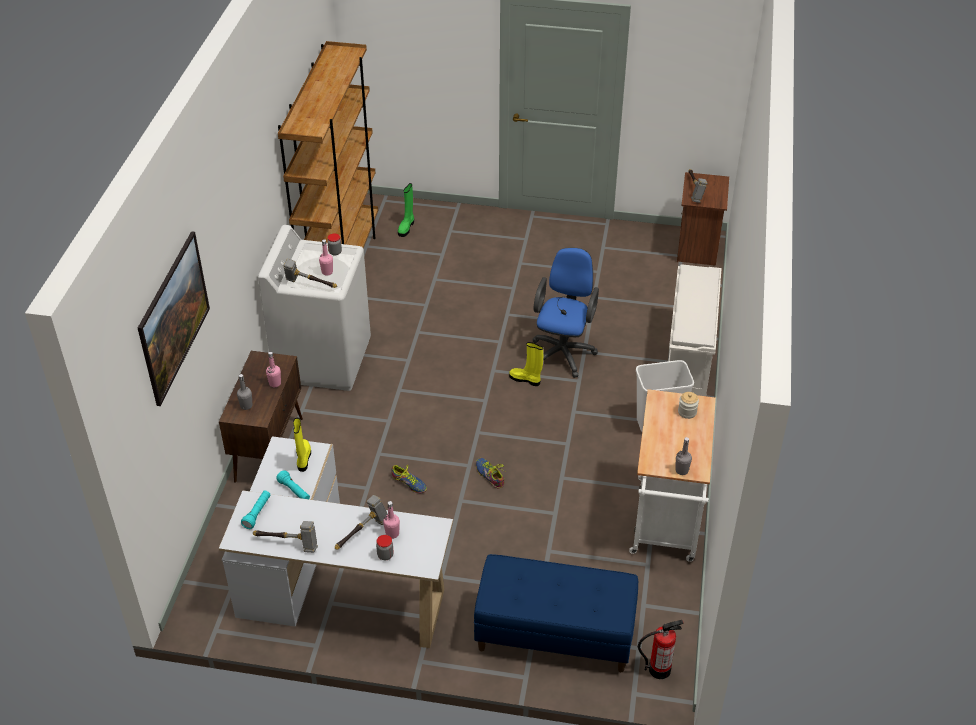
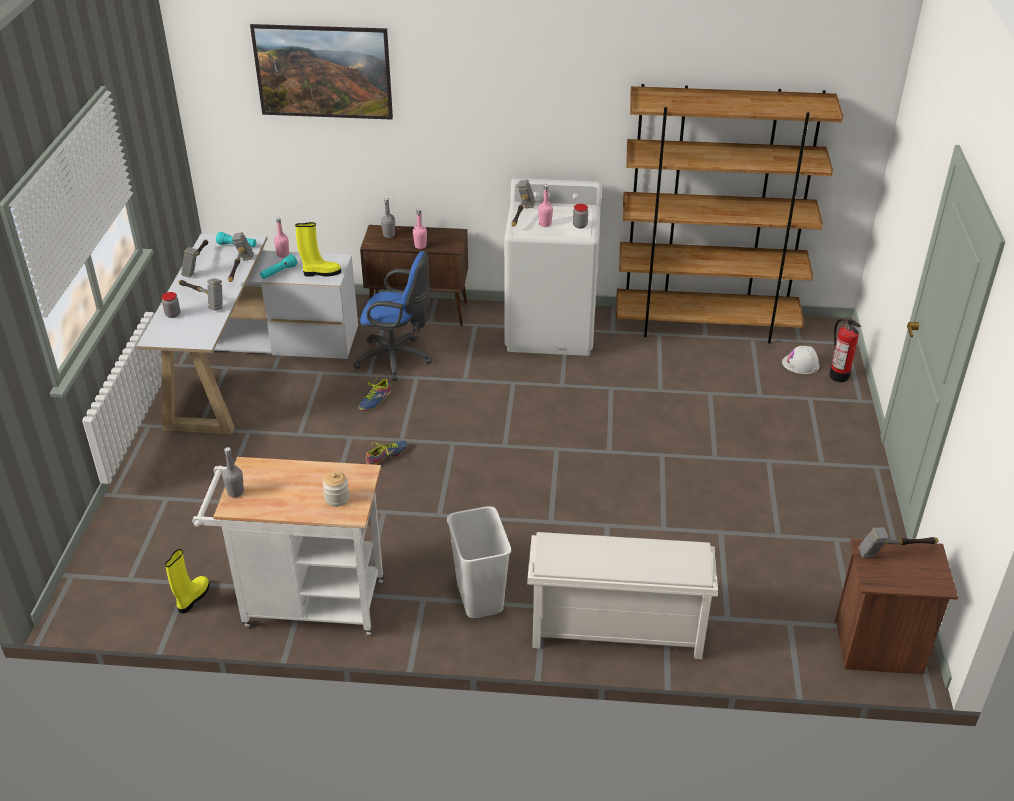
camera: 85 degrees right, 5 degrees down
(309, 507) = (239, 270): none -> hammer
(392, 533) = (199, 316): pink bottle -> pink bottle (283, 255)
(406, 227) = (800, 364): green boot -> white hard hat
(526, 379) = (545, 476): yellow boot -> yellow boot (193, 598)
(554, 635) = (159, 513): blue bench -> none
(563, 351) = (602, 506): blue office chair -> blue office chair (397, 359)
(659, 669) = (97, 596): fire extinguisher -> fire extinguisher (839, 376)

